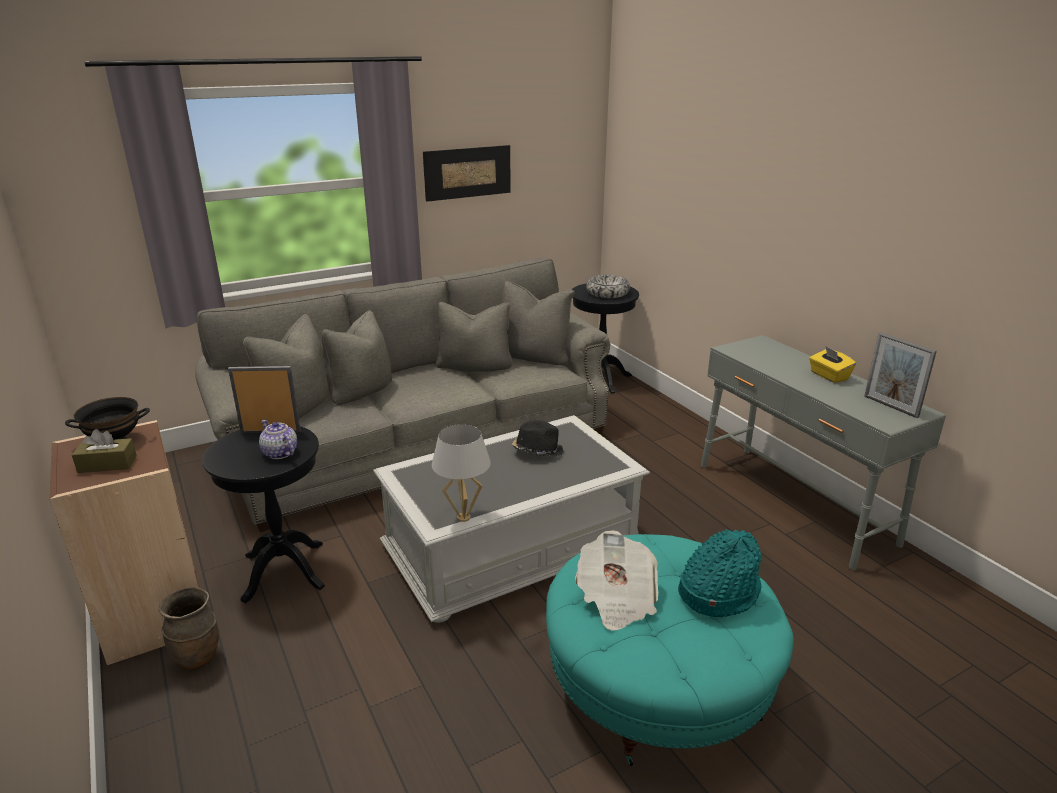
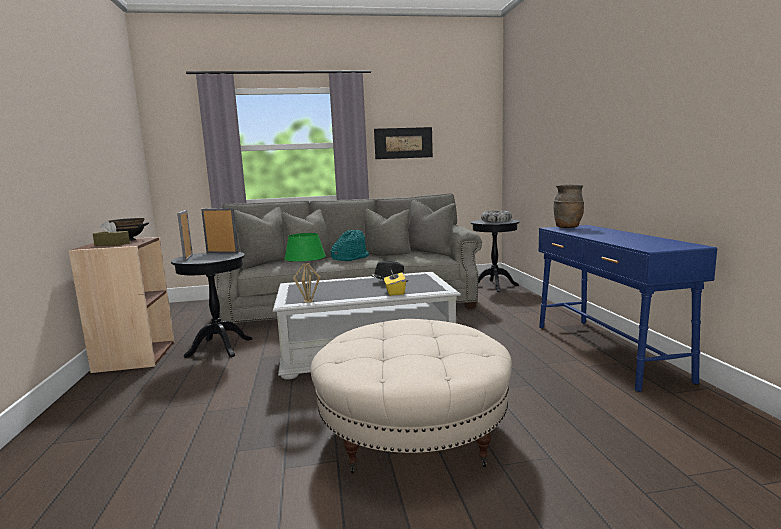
camera: 20 degrees right, 15 degrees down
(198, 658) = (137, 376): brown vase -> brown vase (567, 227)
(280, 453) = (215, 258): teapot -> none
(464, 517) = (308, 301): white table lamp -> green table lamp
(616, 599) = (370, 339): newspaper -> none
(658, 684) = (413, 432): turquoise ottoman -> beige ottoman
(718, 592) = (453, 343): turquoise hat -> turquoise hat (350, 258)
(792, 504) = (604, 351): grey console table -> blue console table
(828, 376) = (623, 235): yellow tissue box -> yellow tissue box (395, 292)
(890, 406) = (664, 244): picture frame -> picture frame (188, 258)

